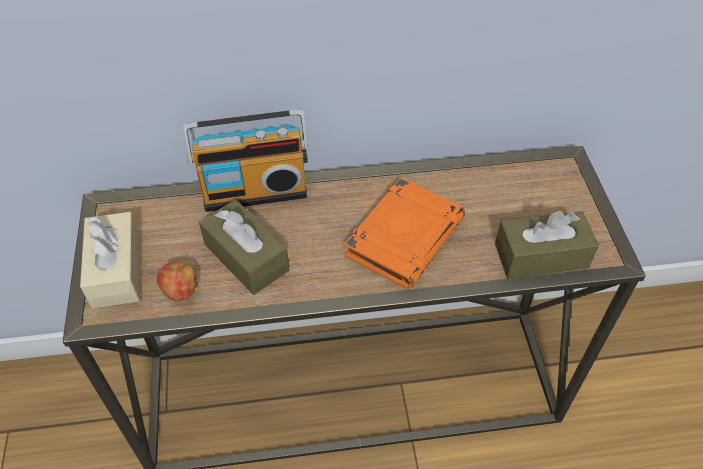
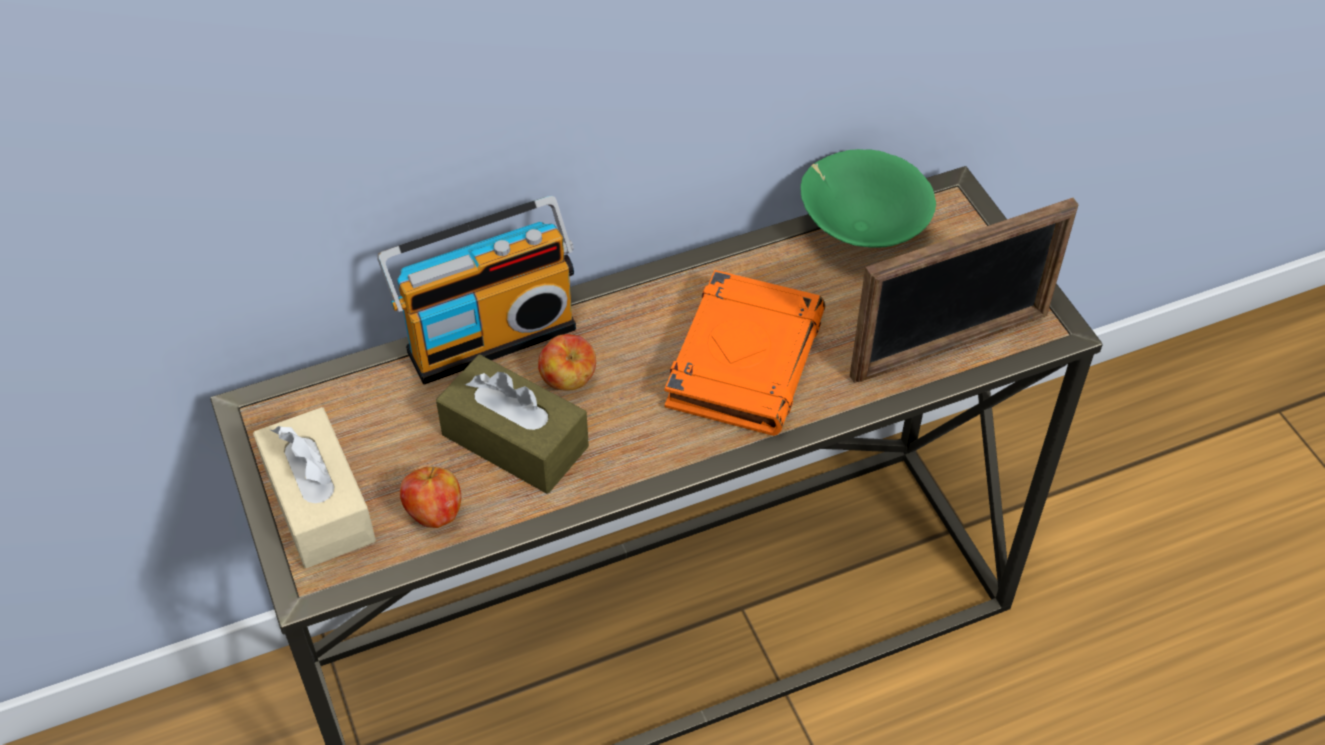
camera: 15 degrees left, 0 degrees up
(291, 227) = (568, 381): none -> apple
(503, 171) = (860, 229): none -> green bowl
(541, 256) = (950, 346): brown tissue box -> picture frame

